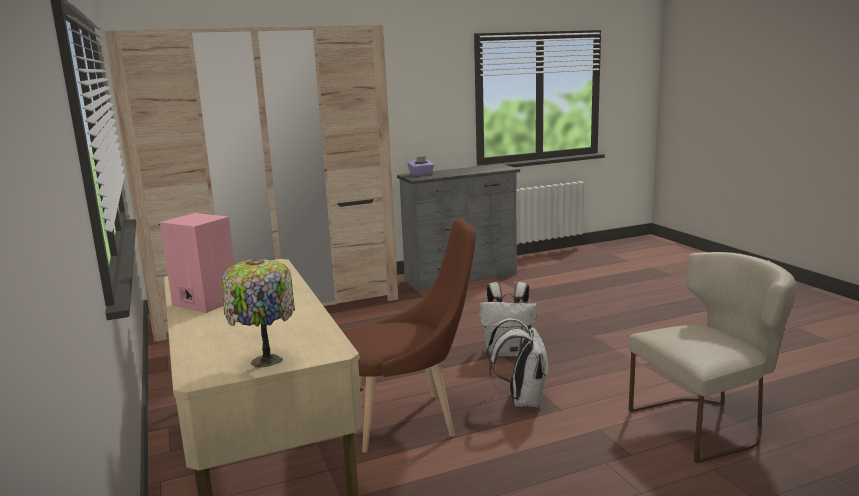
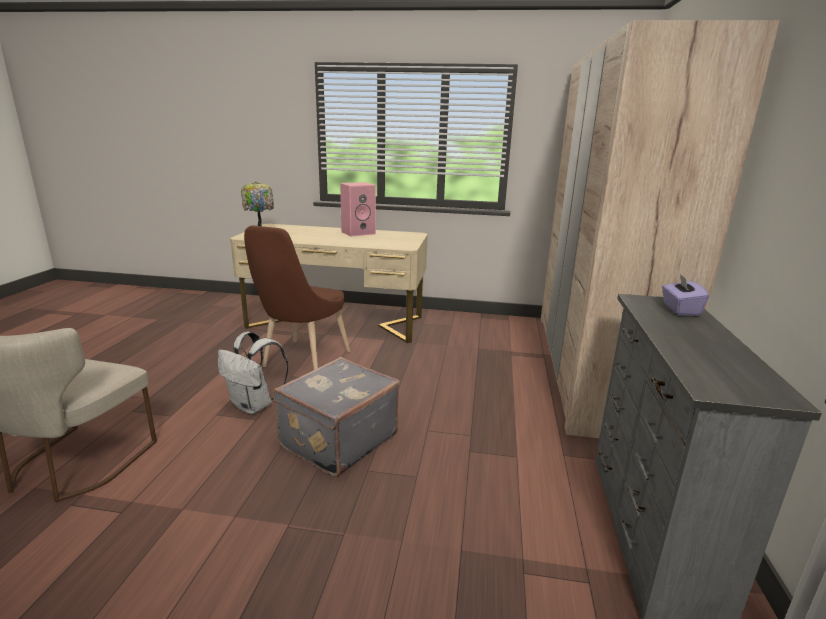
camera: 120 degrees right, 5 degrees up
(508, 351) = (337, 440): white backpack -> grey suitcase

